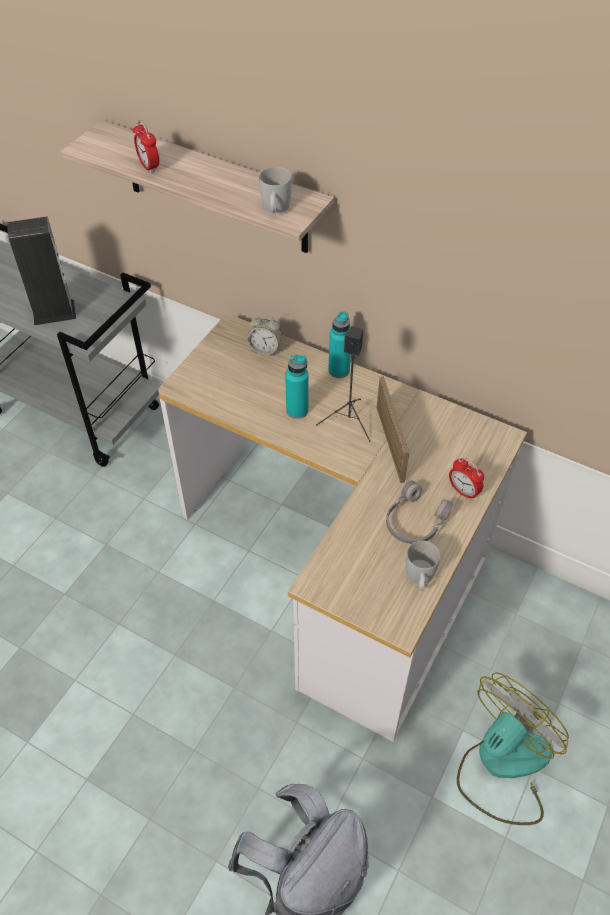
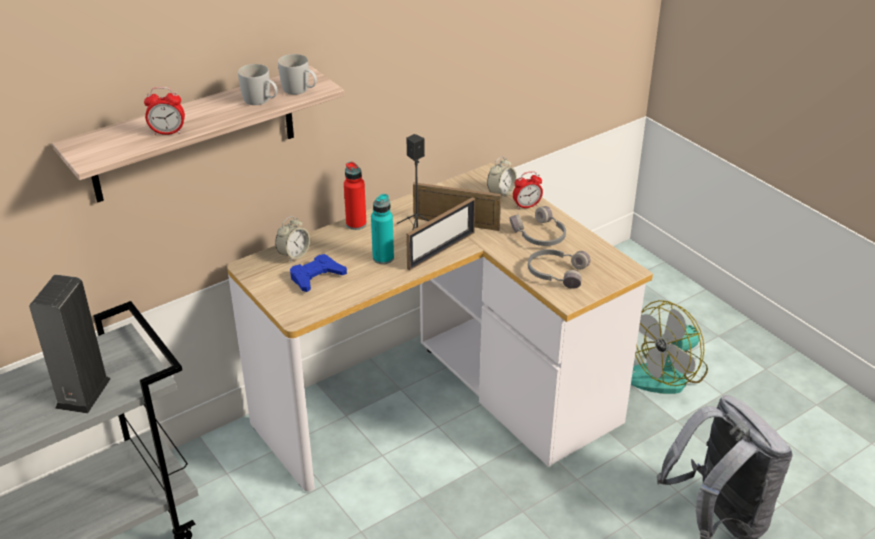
camera: 65 degrees left, 15 degrees down
(241, 377) = (316, 277): none -> blue game controller
(336, 449) = (441, 250): none -> picture frame
(339, 370) = (356, 224): turquoise bottle -> red bottle
(355, 558) = (556, 273): none -> grey headphones
(419, 578) = (592, 249): white mug -> white mug (261, 101)
(472, 461) = (501, 193): none -> alarm clock
(502, 765) = (667, 374): fan -> fan turned 105 degrees counterclockwise

